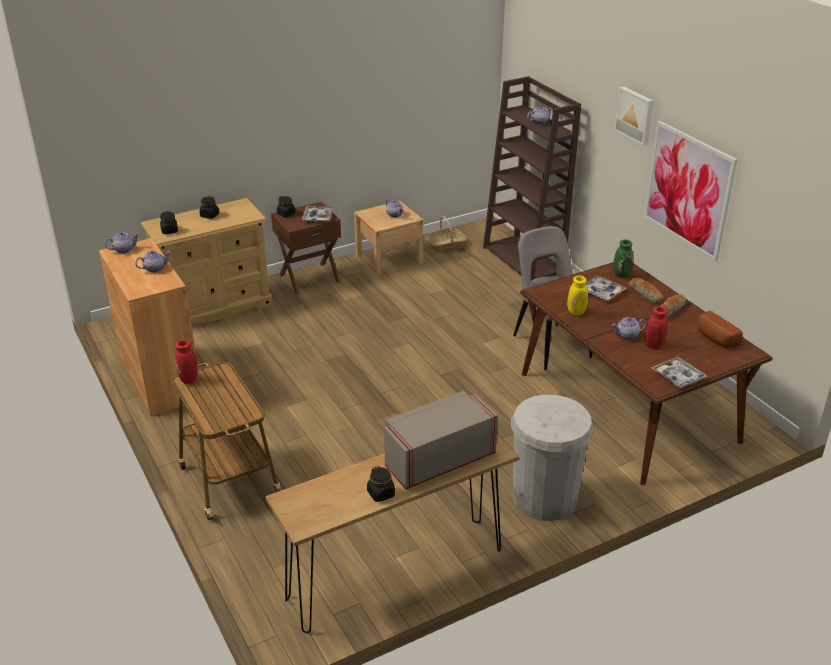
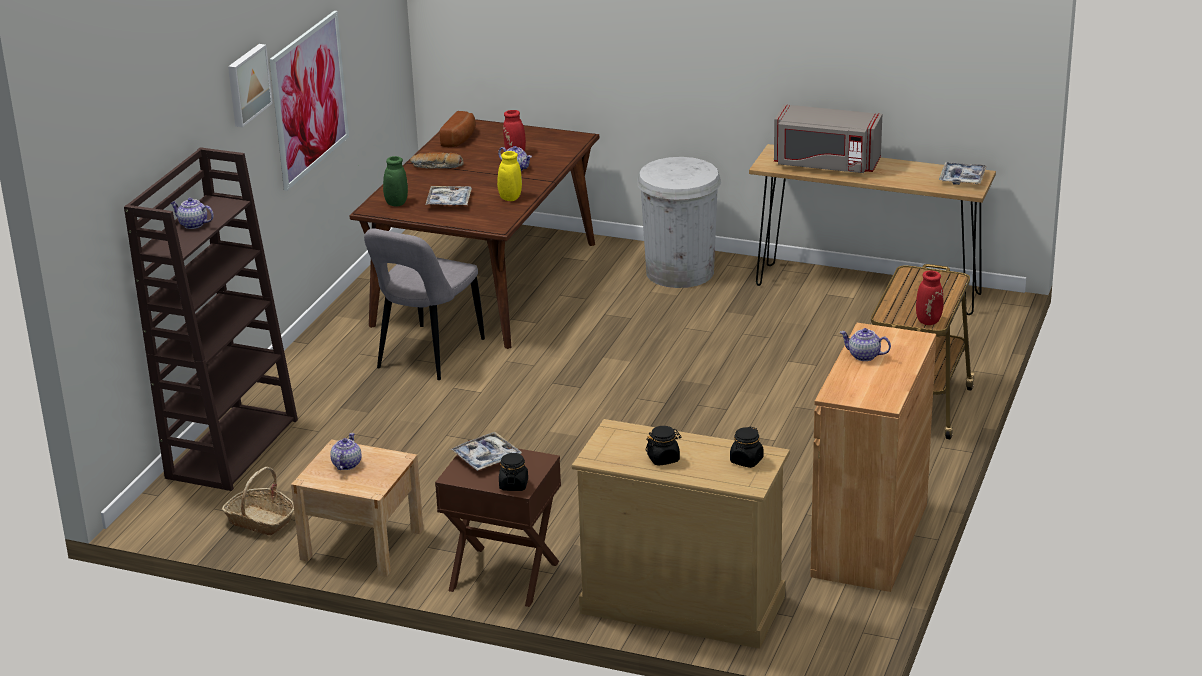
camera: 130 degrees left, 5 degrees down
(124, 250) = (868, 398): teapot -> none
(381, 494) = (898, 166): black jar -> none
(646, 294) = (421, 183): bread -> none
(678, 377) = (550, 135): tray -> tray (962, 178)

